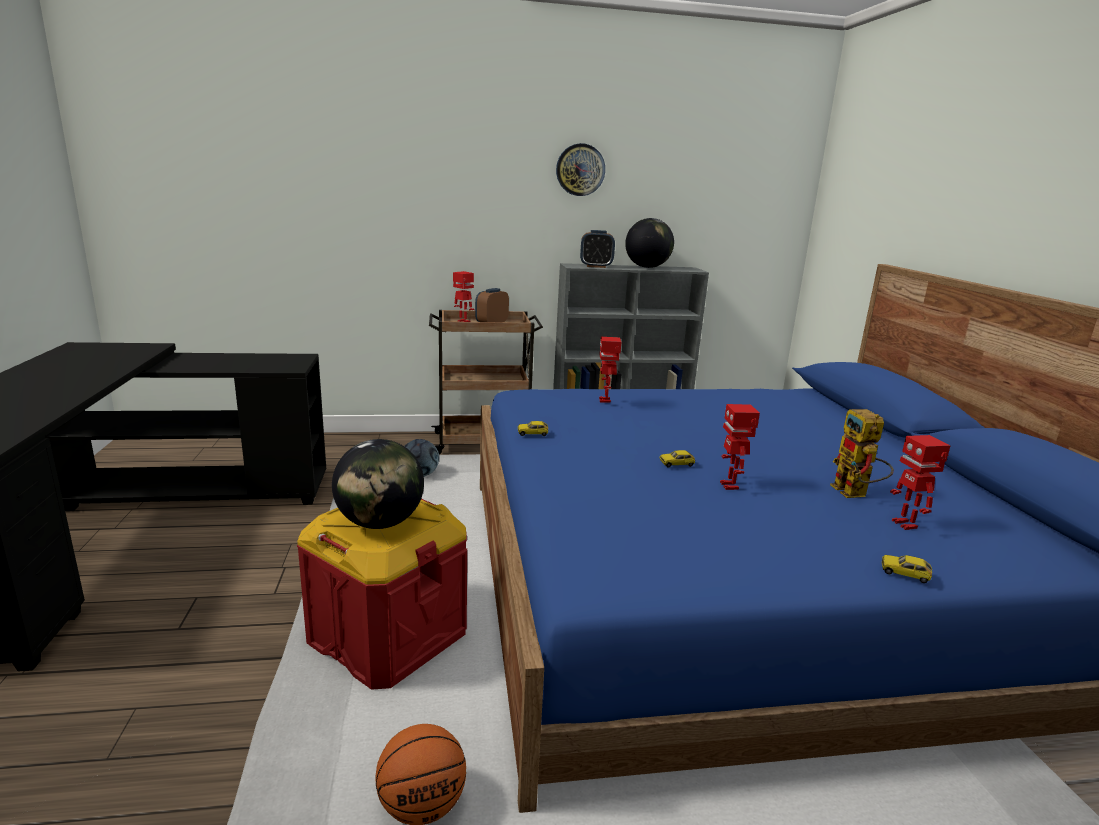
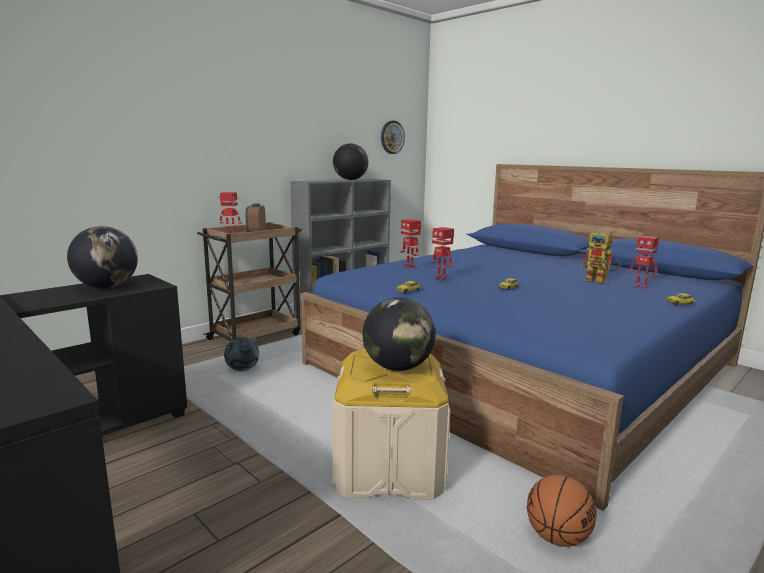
camera: 35 degrees left, 5 degrees down
(256, 361) = (107, 287): none -> globe
(387, 635) = (389, 468): red storage box -> beige storage box
(580, 170) = (296, 108): wall clock -> wall clock (392, 137)
(596, 266) = (321, 181): alarm clock -> none
(730, 486) = (551, 290): toy robot -> toy robot (441, 278)

